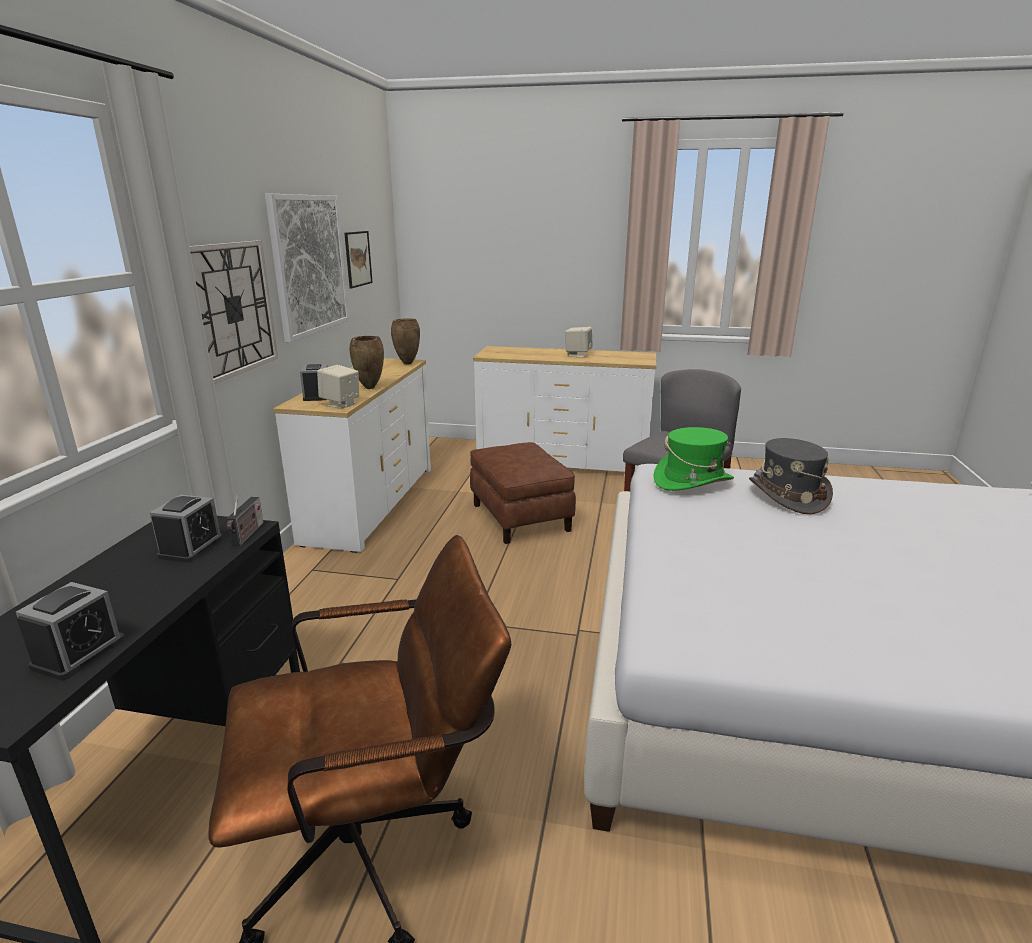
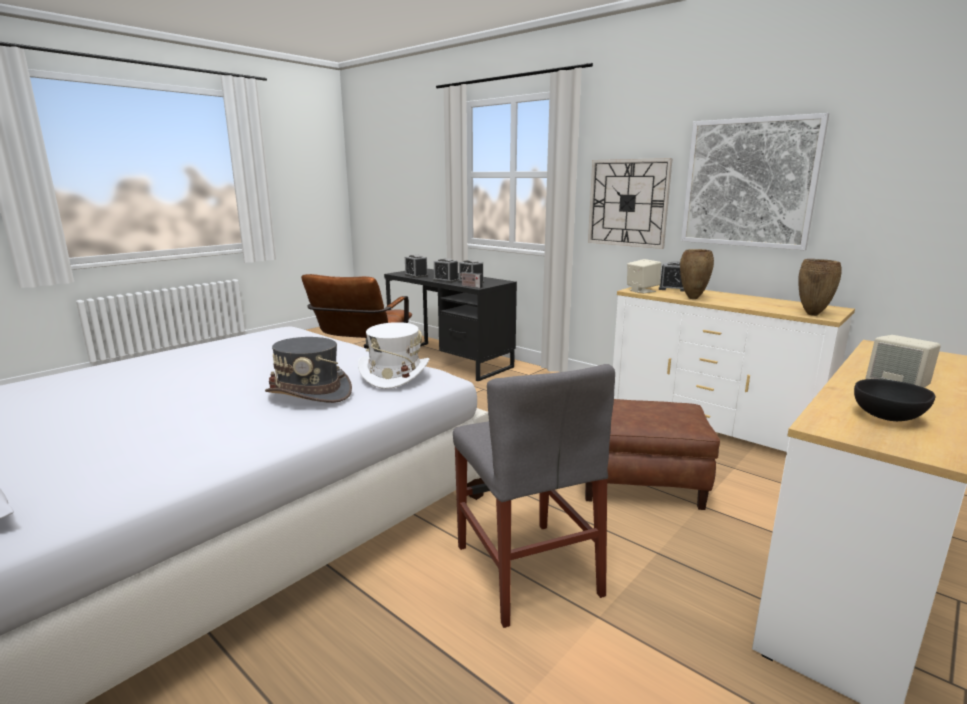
camera: 120 degrees right, 5 degrees down
(169, 582) = (446, 280): none -> alarm clock
(358, 259) = (879, 186): picture -> none
(616, 356) = (889, 418): none -> black bowl
(693, 481) = (394, 374): green hat -> white hat

